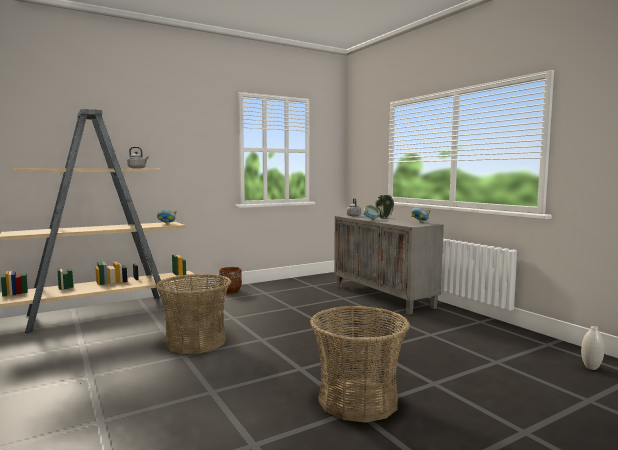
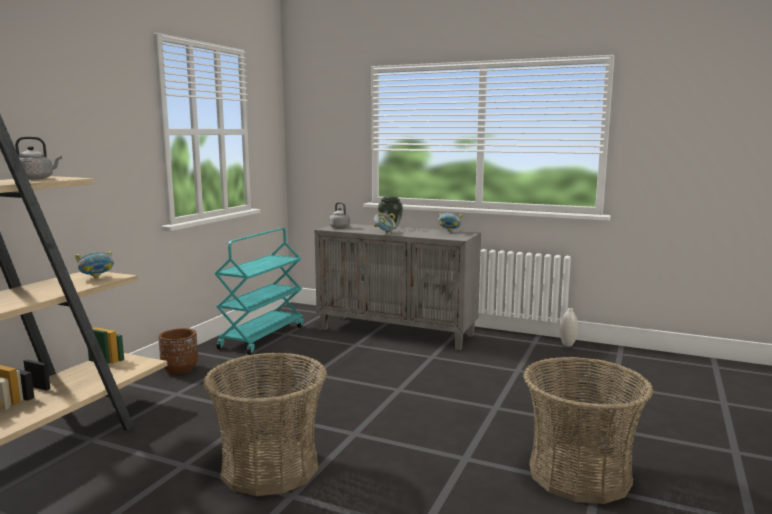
camera: 35 degrees left, 5 degrees up
(296, 284) = (262, 337): none -> turquoise cart
(591, 368) = (680, 369): white vase -> white vase (567, 345)

